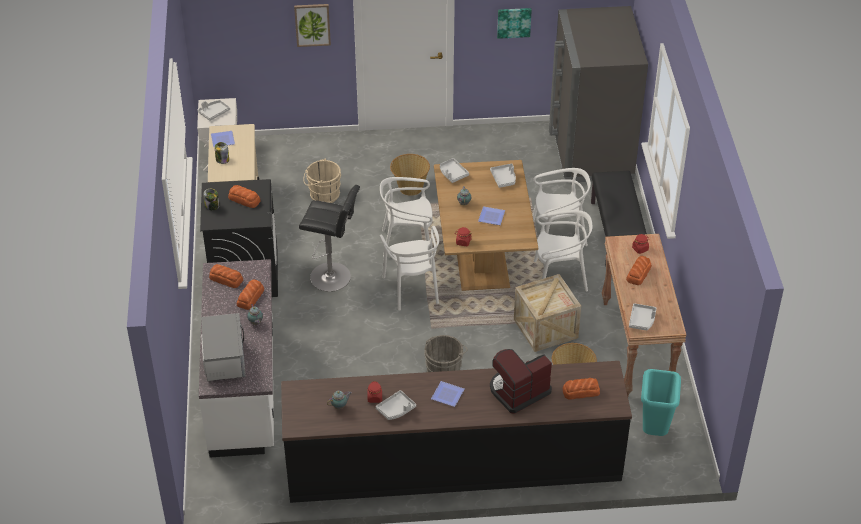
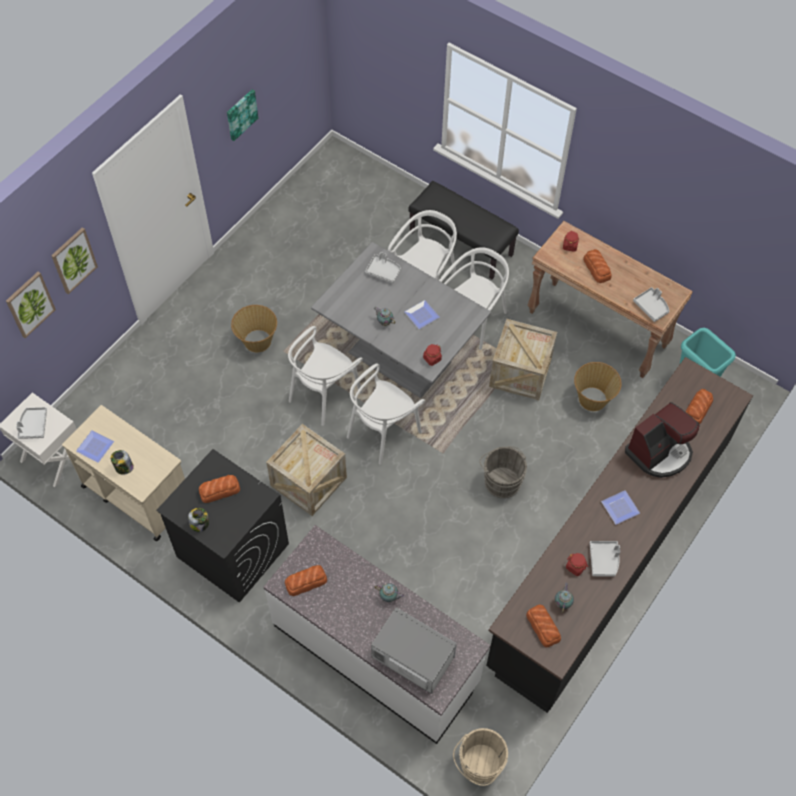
camera: 50 degrees left, 15 degrees up
(251, 297) = (351, 577): bread -> bread (543, 626)
(263, 30) = (30, 304): none -> picture
(322, 194) = (194, 413): beige bucket -> beige bucket (479, 765)
(333, 277) = (308, 482): black stool -> crate
(412, 289) = (383, 432): white chair -> white chair turned 105 degrees clockwise
(452, 174) = (338, 302): grey tray -> none
(482, 260) = (400, 356): brown dining table -> grey dining table
(518, 391) = (659, 452): coffee machine -> coffee machine turned 135 degrees counterclockwise
(591, 151) = (351, 185): grey fridge -> none

